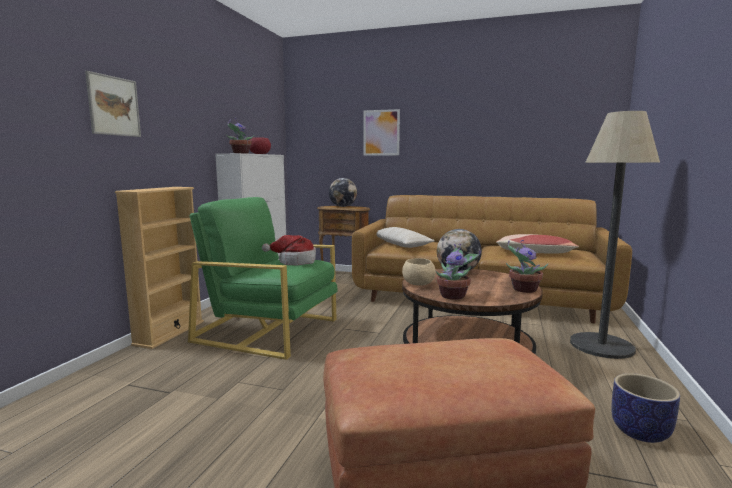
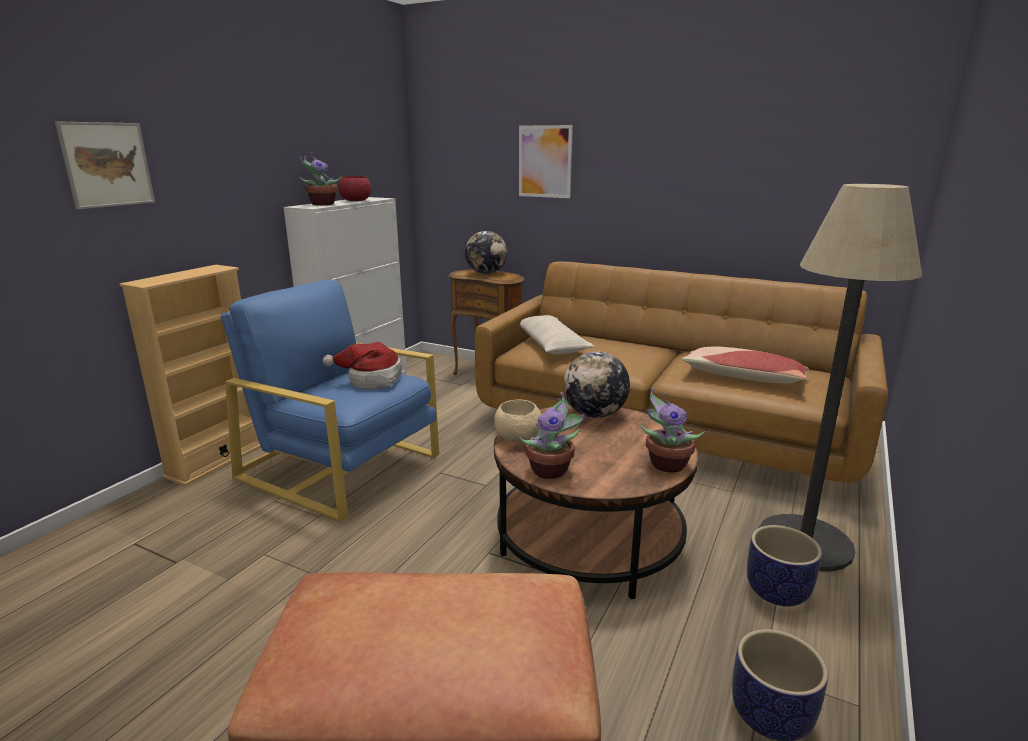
camera: 10 degrees right, 10 degrees up
(268, 330) = (341, 466): green armchair -> blue armchair
(602, 371) = (777, 592): none -> planter

